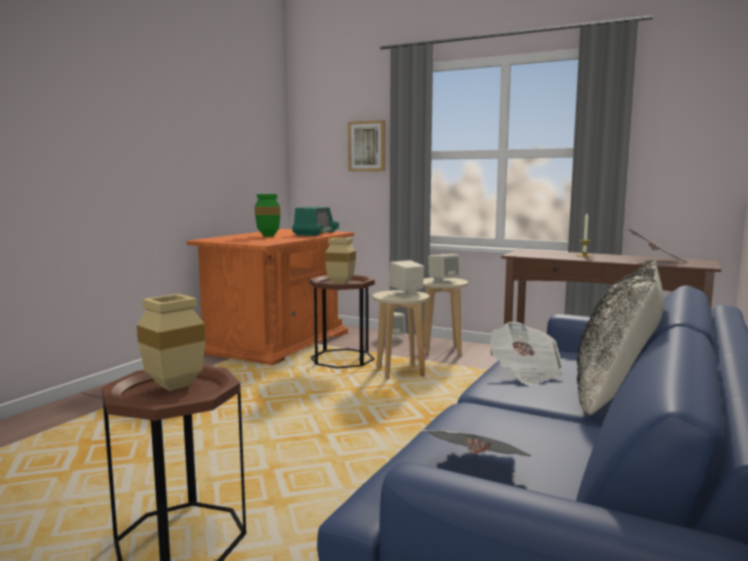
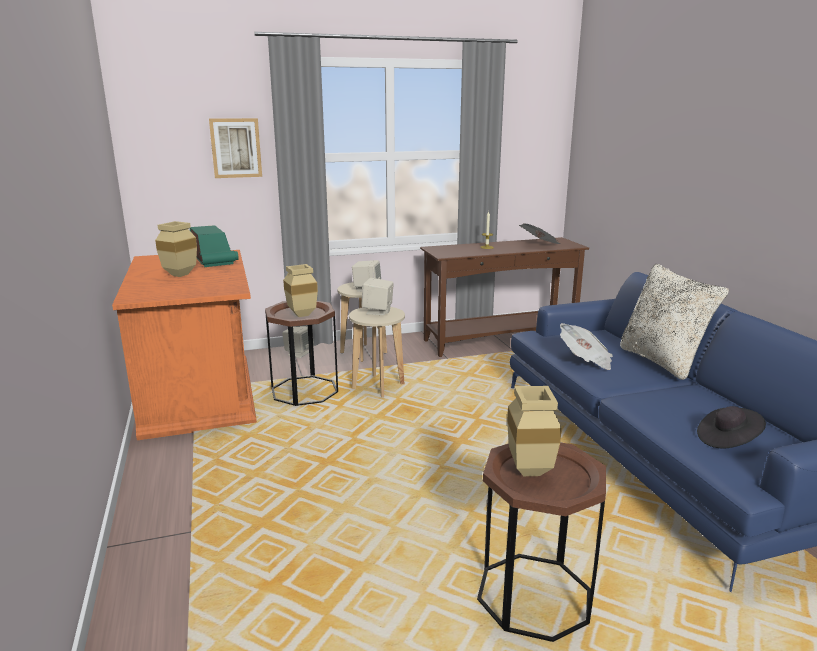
camera: 45 degrees left, 10 degrees up
(269, 236) = (180, 274): green vase -> beige vase
(476, 472) = (727, 440): newspaper -> black hat

